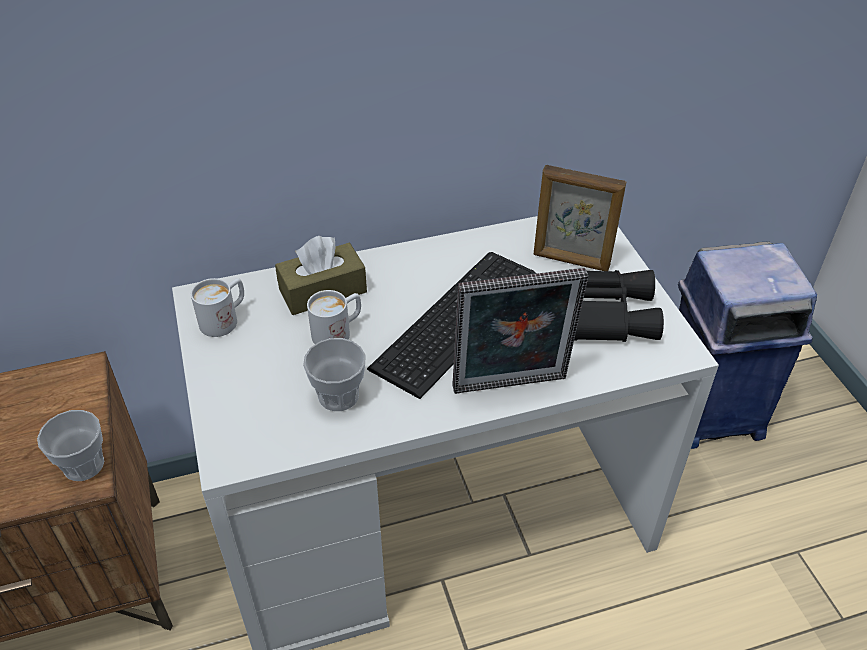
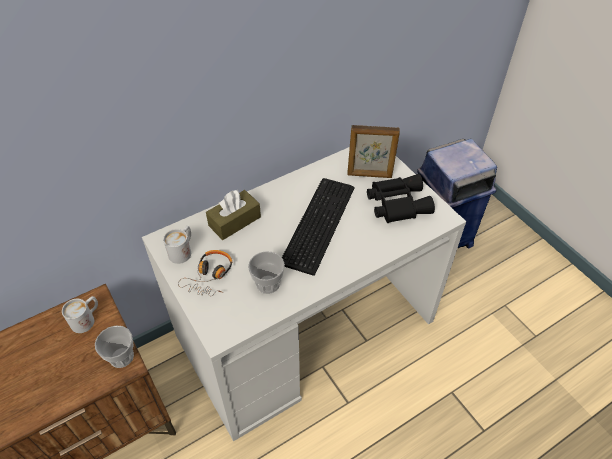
camera: 15 degrees left, 5 degrees up
(251, 366) = (210, 276): none -> headphones
(338, 332) = (253, 245): white mug -> white mug (87, 319)
(511, 388) = (362, 258): picture frame -> none

